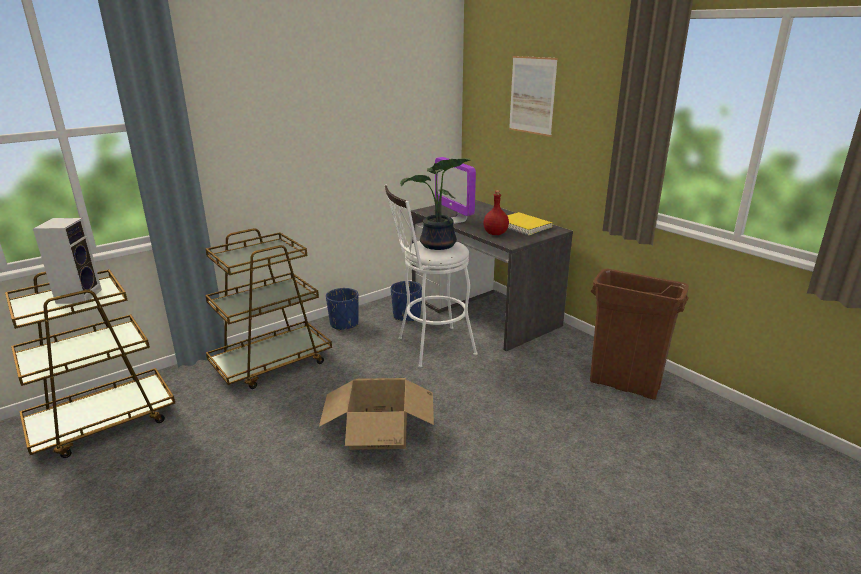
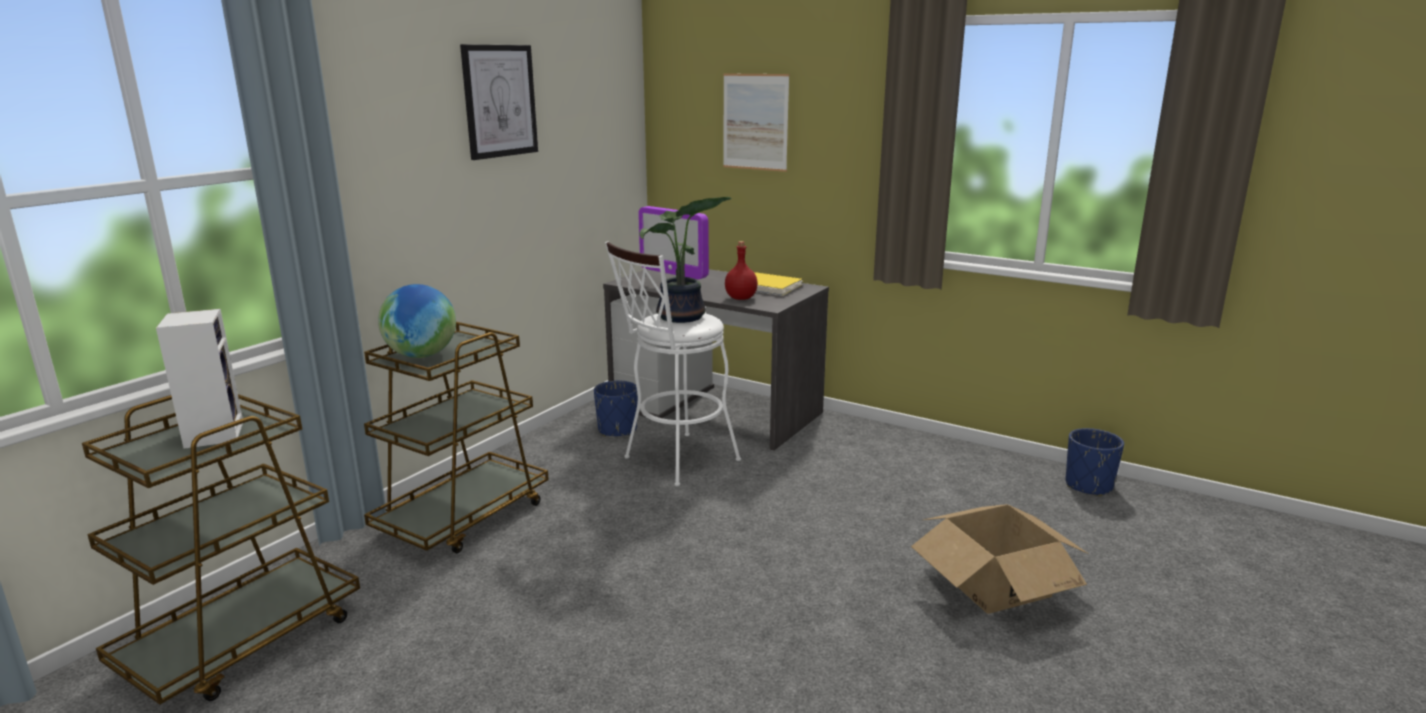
camera: 20 degrees left, 5 degrees down
(242, 255) = (422, 355): none -> globe
(331, 76) = (500, 101): none -> picture
(344, 324) = (535, 452): blue planter -> blue planter (1088, 486)
(379, 431) = (676, 567): cardboard box -> cardboard box (995, 583)
(623, 385) = (931, 464): brown trash can -> none

